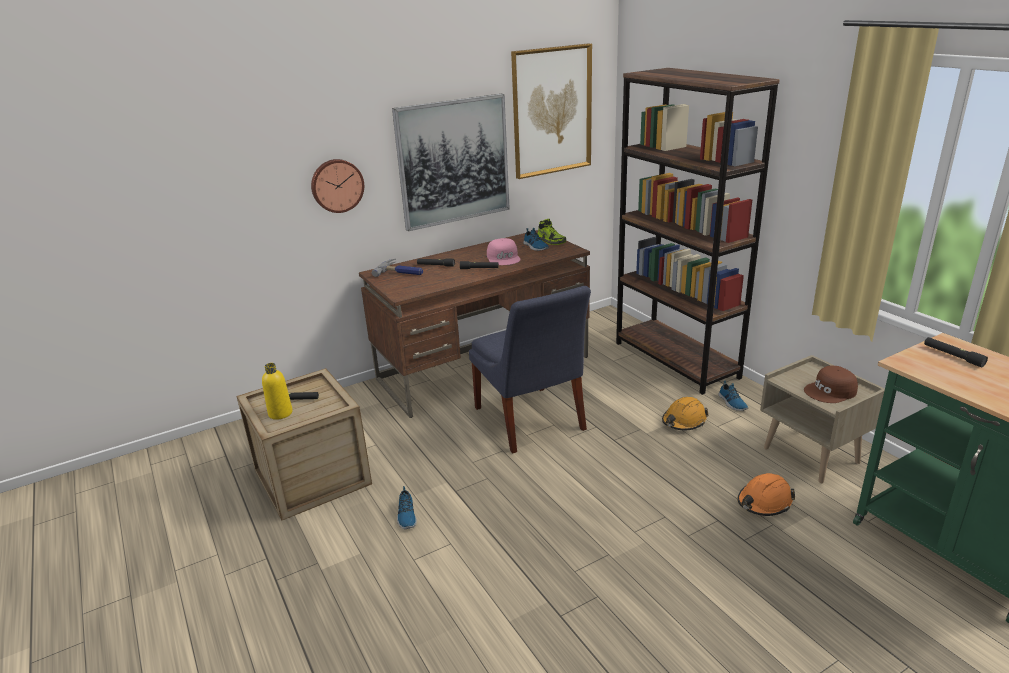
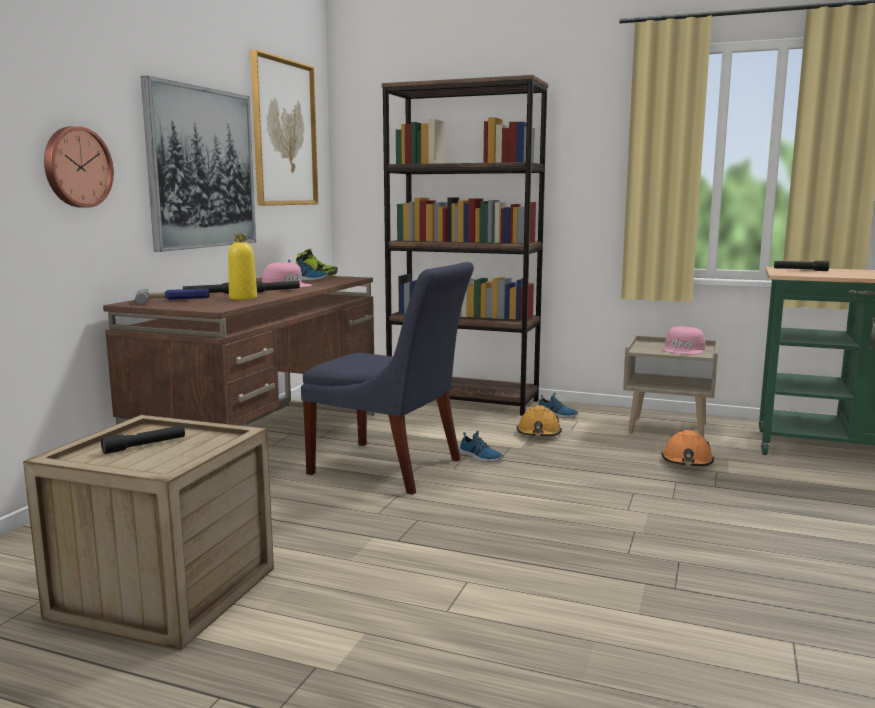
camera: 40 degrees left, 15 degrees down
(280, 413) = (143, 460): yellow bottle -> yellow bottle (243, 298)
(406, 515) = (370, 579): shoe -> shoe (480, 457)
(831, 391) = (684, 349): brown cap -> pink cap

